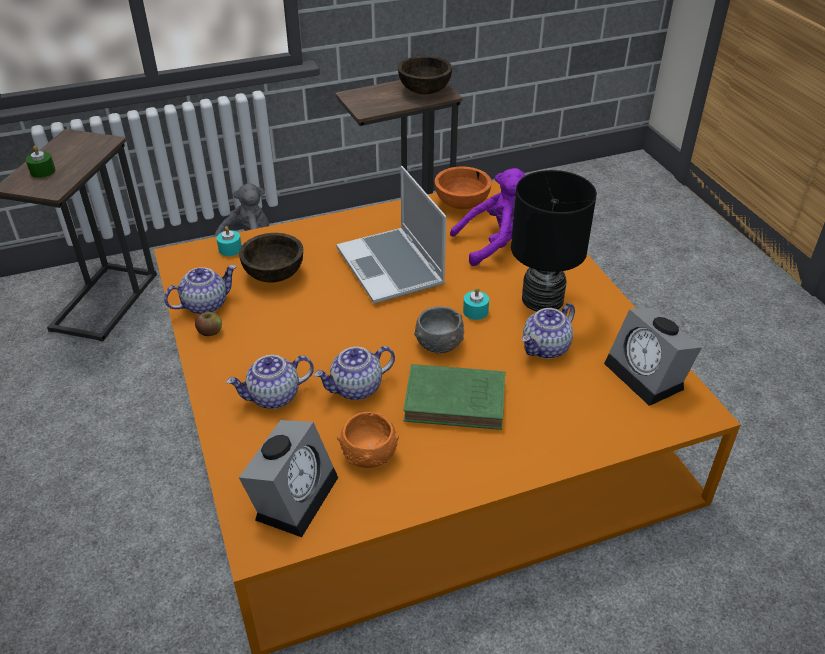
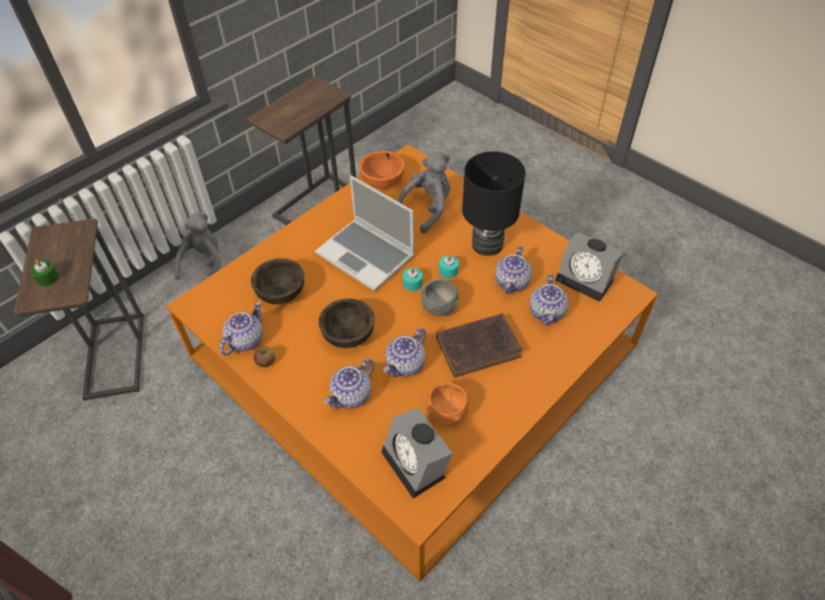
camera: 25 degrees left, 10 degrees up
(230, 249) = (230, 283): turquoise candle -> turquoise candle (412, 283)
(294, 494) = (417, 464): alarm clock -> alarm clock turned 150 degrees clockwise
(425, 90) = (318, 96): brown bowl -> brown bowl (349, 335)
(458, 401) = (480, 347): green book -> brown book
(494, 243) = (427, 209): purple plush toy -> grey plush toy
(569, 394) = (547, 312): none -> teapot

